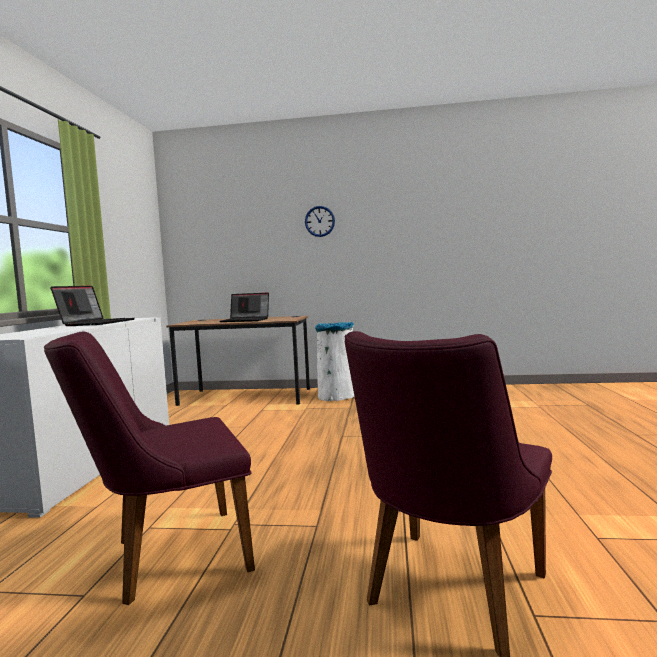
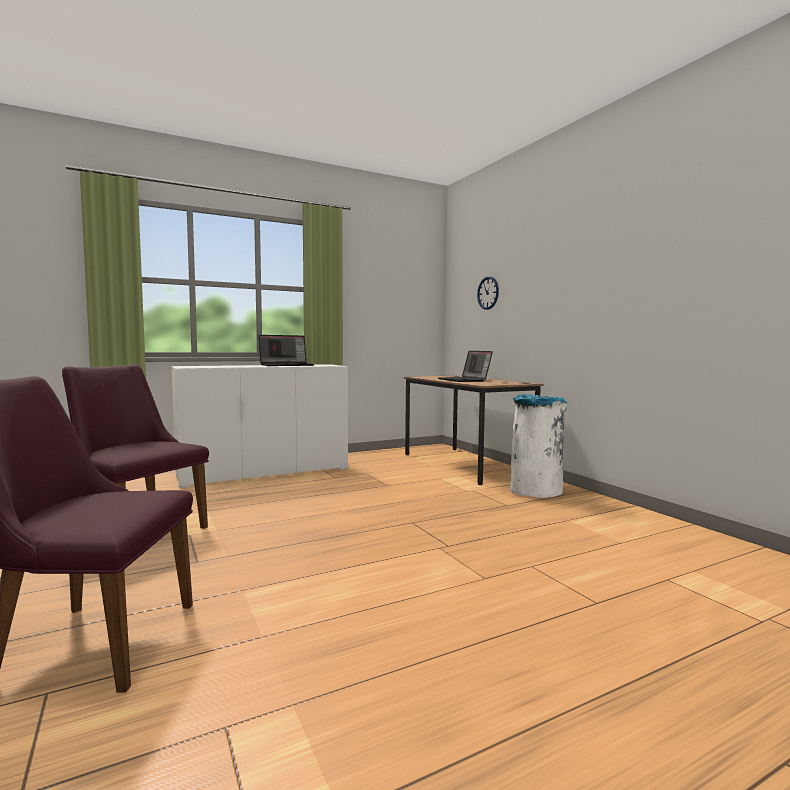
camera: 55 degrees right, 0 degrees up
(319, 221) = (568, 261): wall clock -> wall clock (488, 293)

